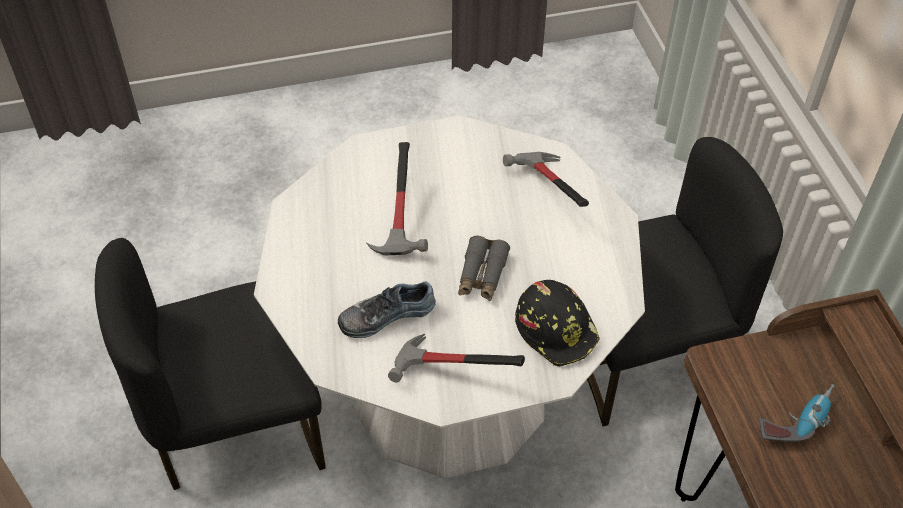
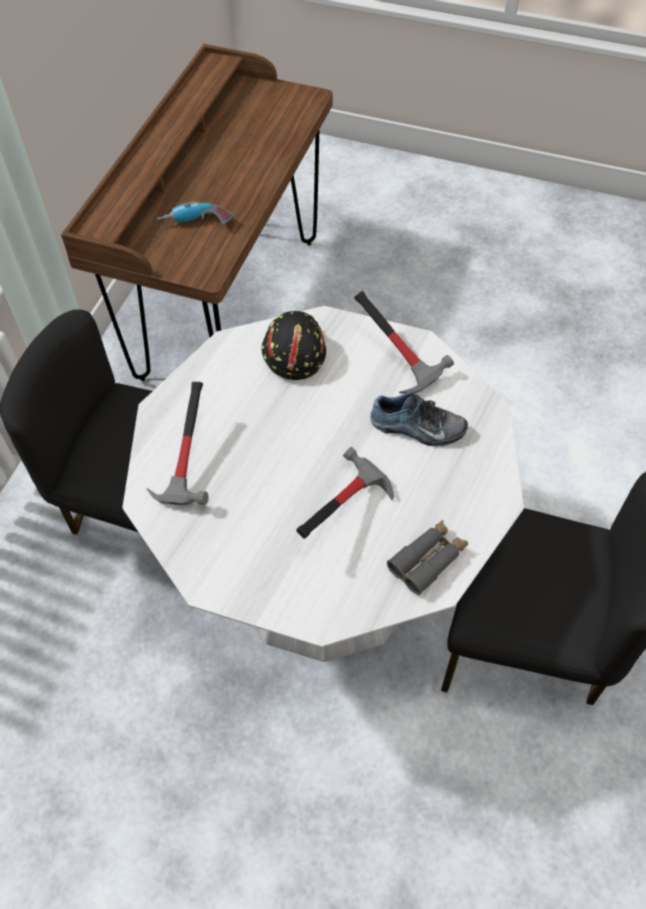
camera: 145 degrees left, 5 degrees up
(482, 275) = (313, 420): grey binoculars -> grey binoculars (428, 560)

